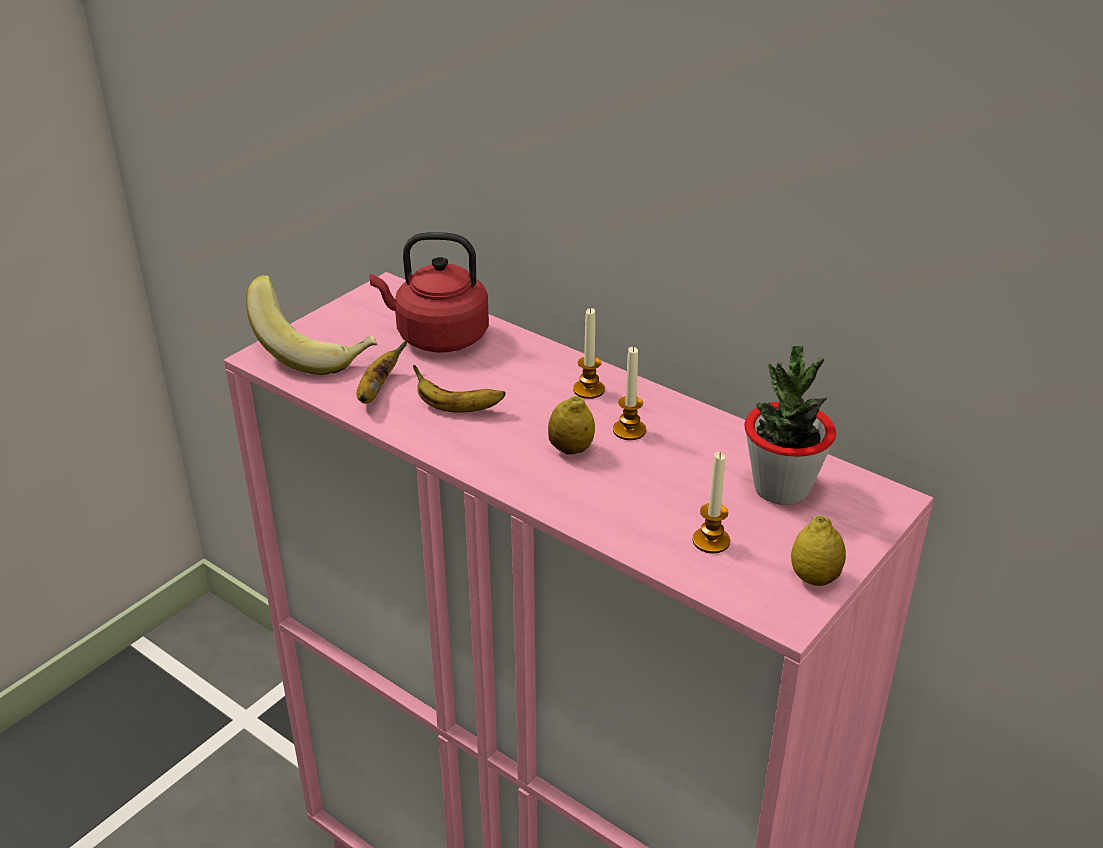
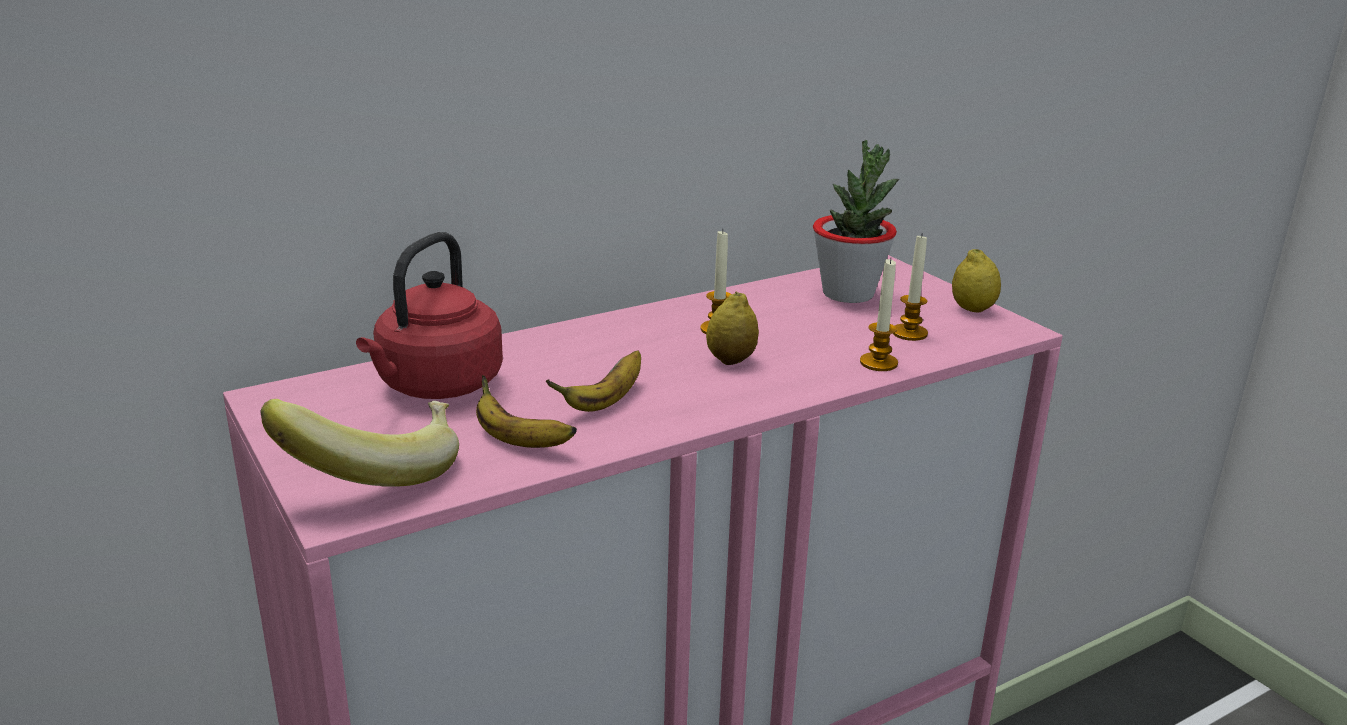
camera: 70 degrees left, 10 degrees down
(589, 390) = (630, 332): candle -> candle (878, 363)

